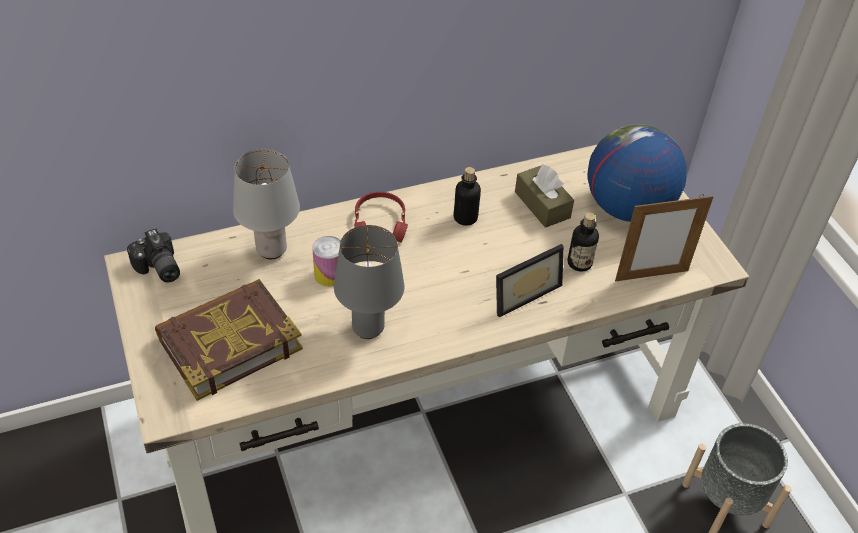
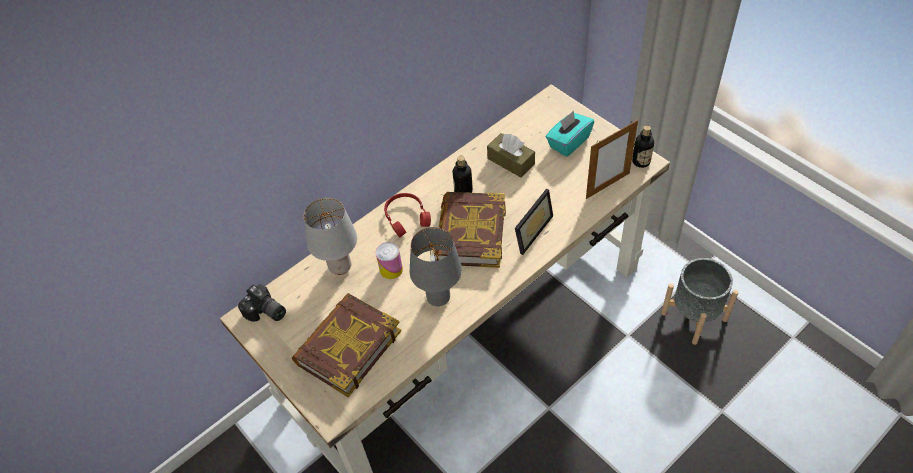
camera: 15 degrees left, 5 degrees up
(447, 269) = (470, 234): none -> book
(579, 263) = (556, 195): bottle -> bottle (641, 161)
(627, 208) = (568, 142): globe -> turquoise tissue box

